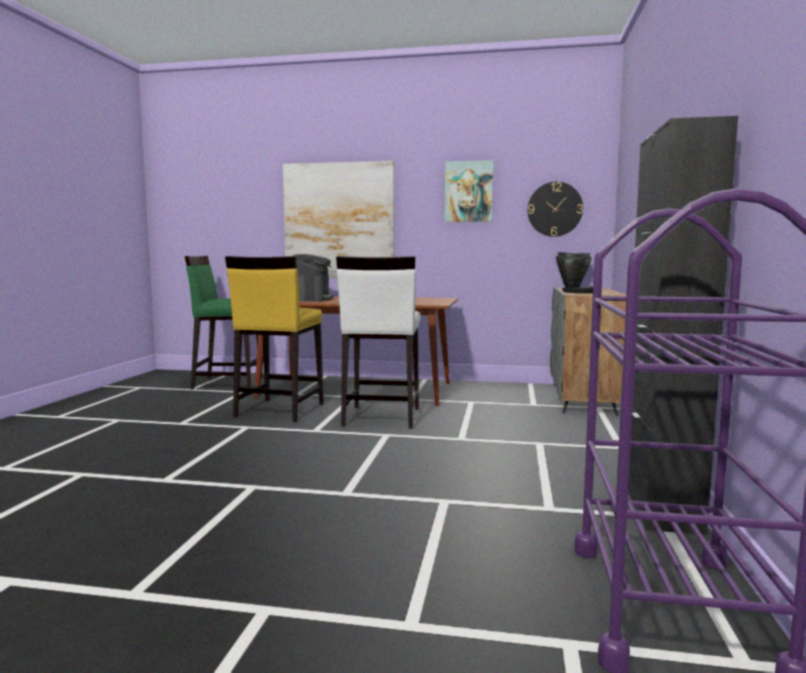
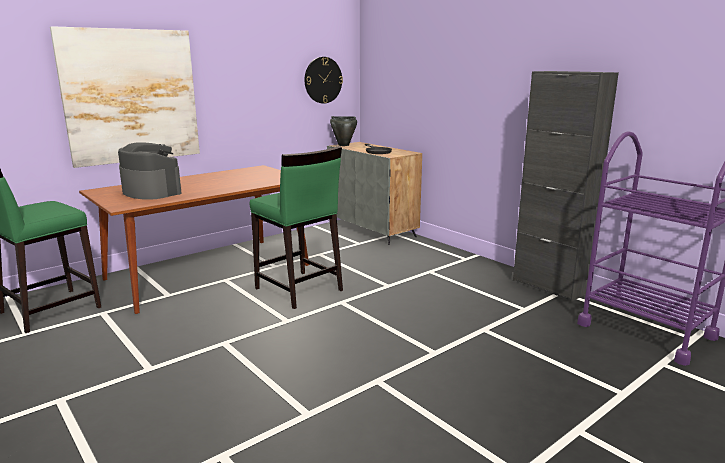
camera: 50 degrees left, 10 degrees up
(279, 410) = (203, 316): yellow stool -> none
(381, 417) = (299, 290): white stool -> green stool
(468, 191) = (258, 64): picture -> none

